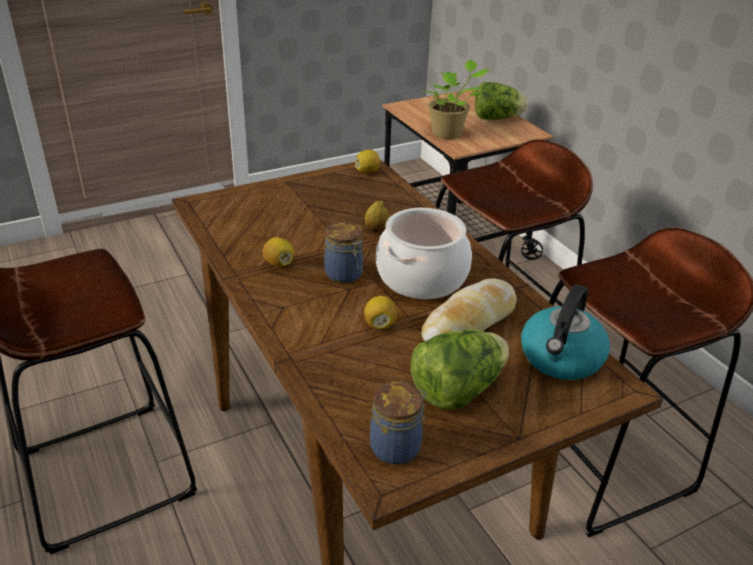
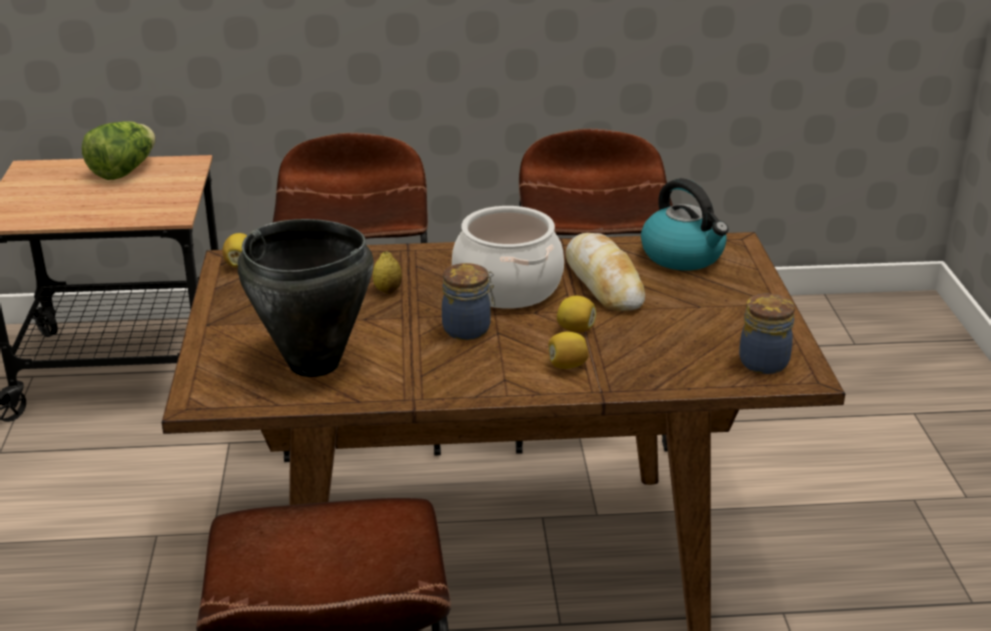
camera: 65 degrees left, 5 degrees down
(259, 228) = (314, 364): none -> black cooking pot
(279, 263) = (411, 366): lemon -> lemon (567, 365)
(449, 133) = (124, 210): potted plant -> none
(457, 390) = (701, 314): lettuce -> none

